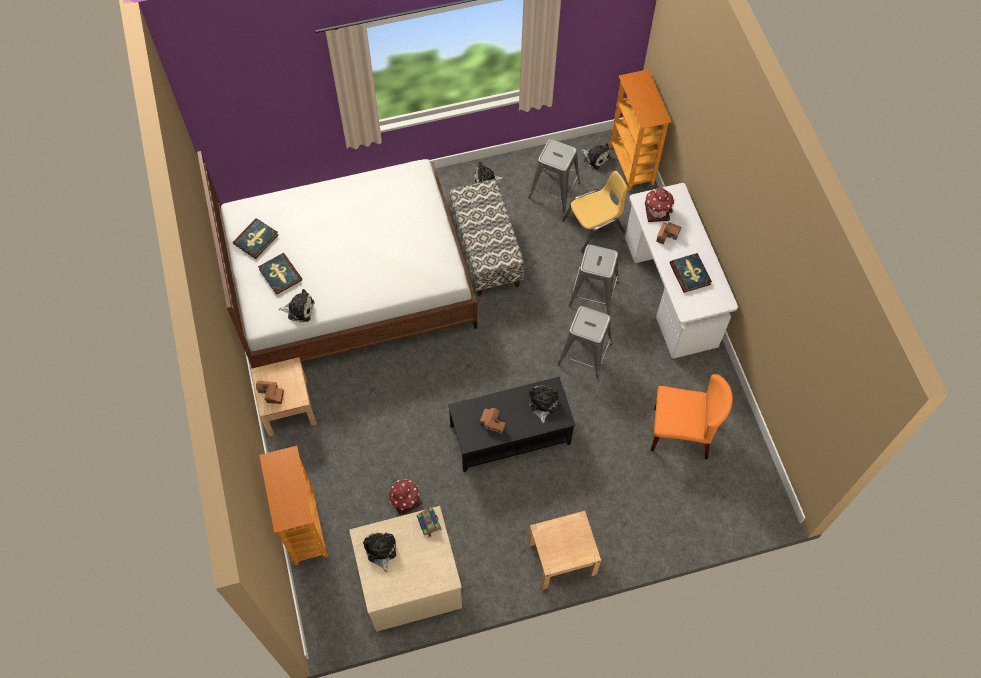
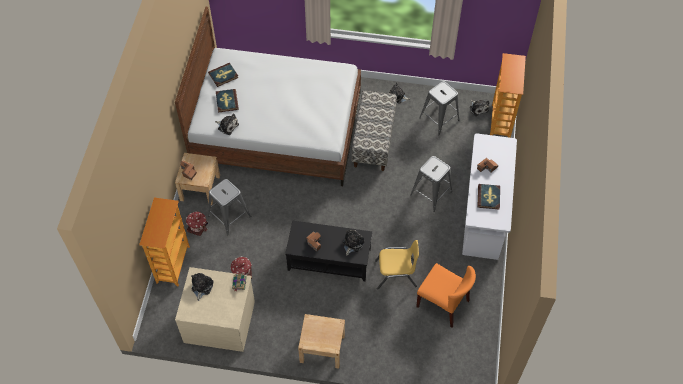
camera: 25 degrees right, 5 degrees down
(585, 354) = (405, 229): grey stool -> grey stool (229, 216)
(594, 227) = (454, 152): yellow chair -> yellow chair (396, 274)
(657, 211) = (488, 150): toy house -> toy house (197, 227)

